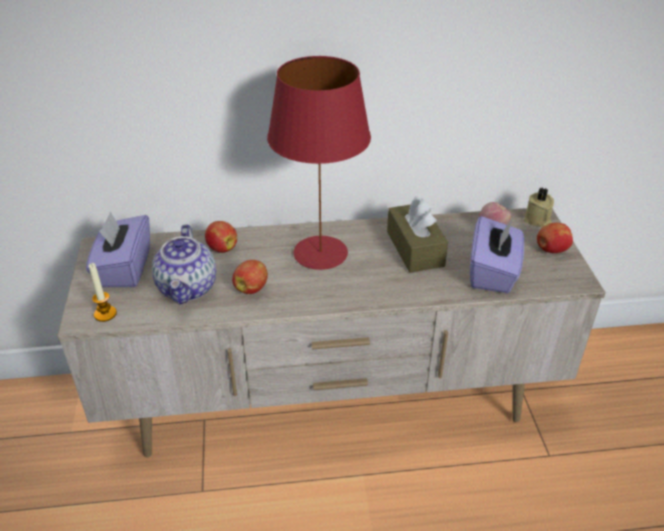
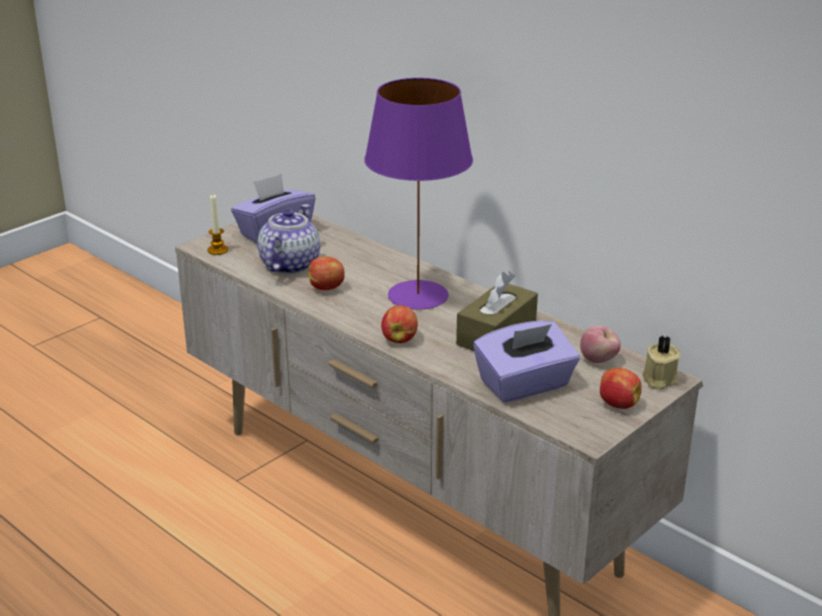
camera: 50 degrees right, 10 degrees down
(188, 288) = (289, 264): teapot -> teapot turned 150 degrees clockwise
(222, 248) = (356, 254): apple -> apple (399, 339)
(321, 252) = (419, 295): red table lamp -> purple table lamp

